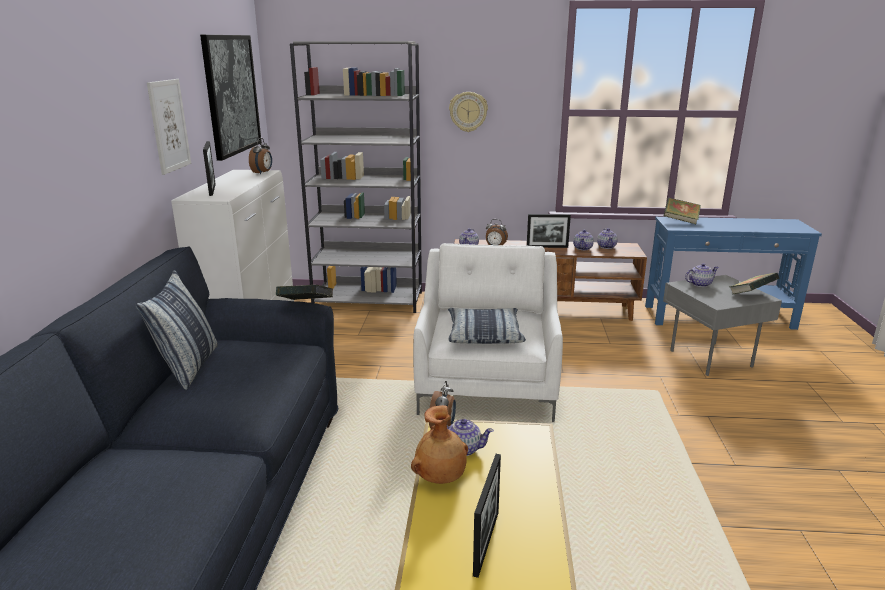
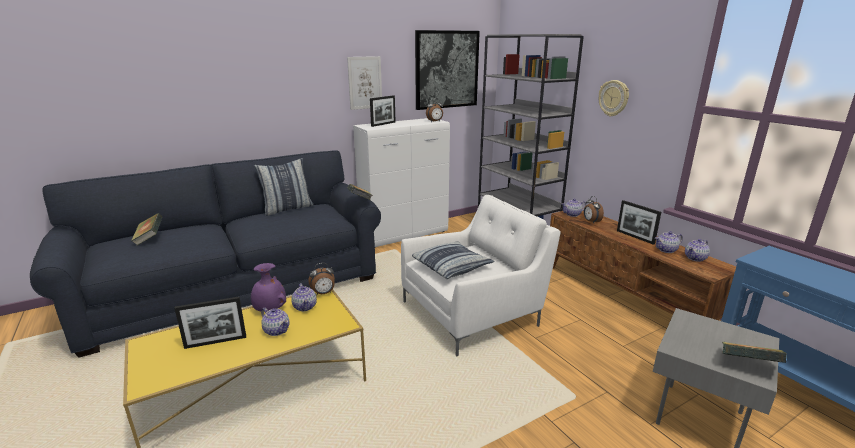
camera: 55 degrees right, 0 degrees up
(441, 478) = (269, 309): brown vase -> purple vase
(680, 221) = (786, 259): book -> book (149, 239)
(699, 284) = (710, 327): teapot -> teapot (276, 330)

